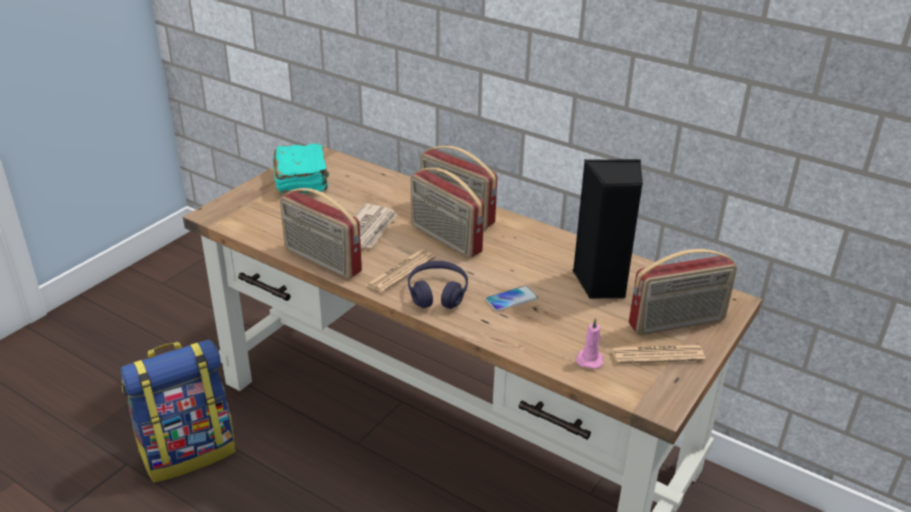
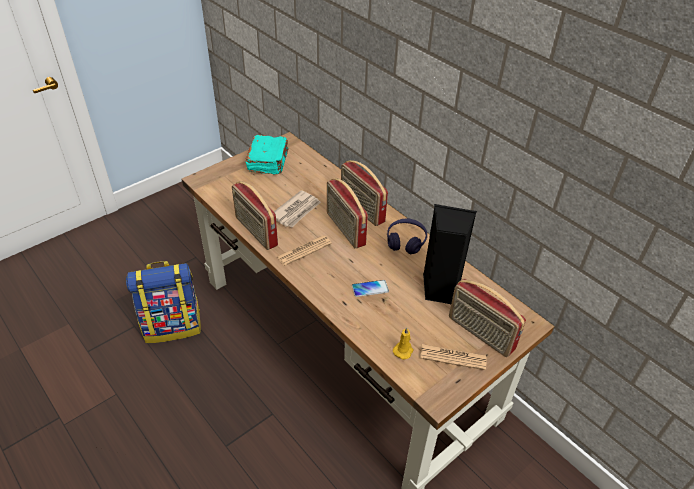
camera: 15 degrees right, 10 degrees up
(437, 293) = (321, 273): purple headphones -> purple headphones (406, 241)
(590, 359) = (403, 350): pink candle -> yellow candle
(677, 323) = (480, 334): radio -> radio turned 45 degrees clockwise

